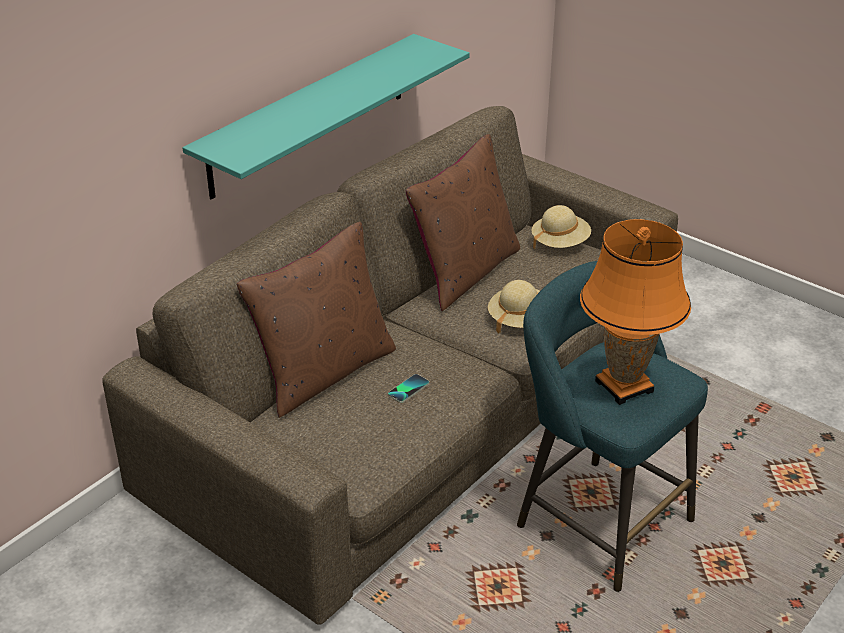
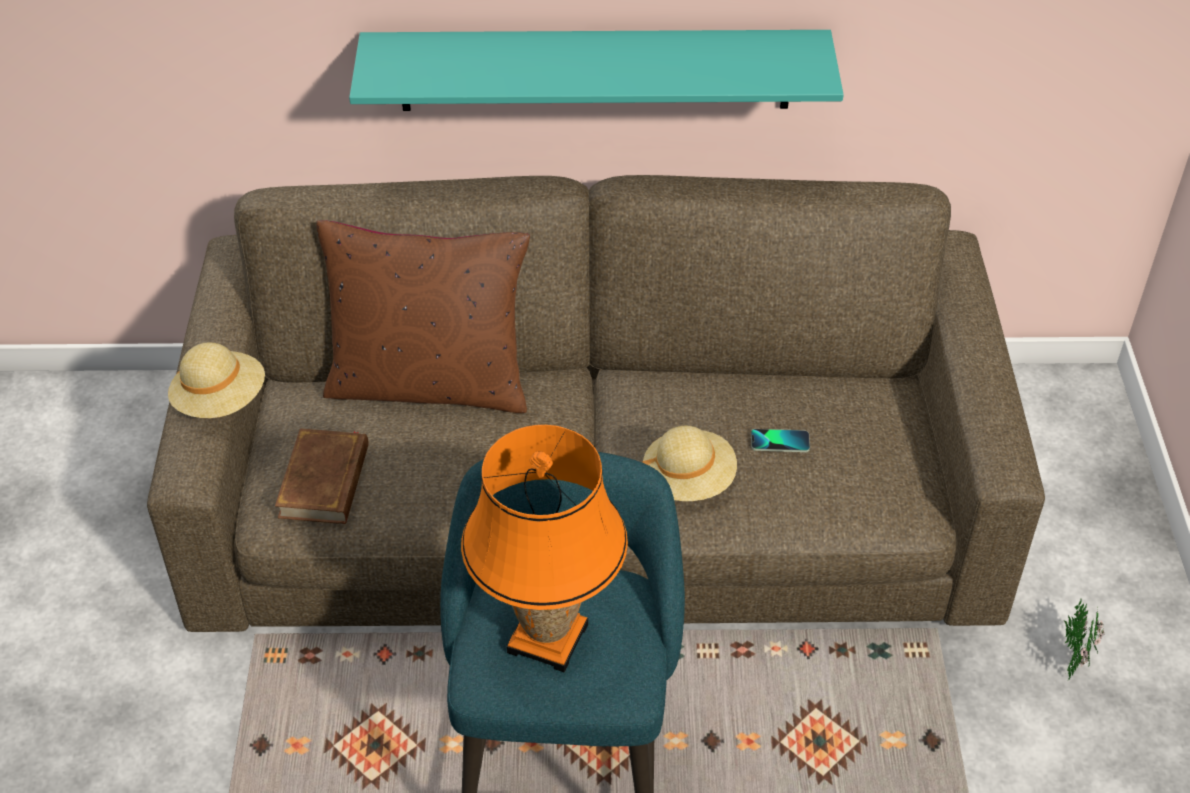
camera: 50 degrees right, 10 degrees up
(358, 444) = (325, 481): none -> brown book
(408, 389) = (453, 464): phone -> phone (780, 441)
(465, 272) = (734, 381): brown pillow -> none
(560, 243) = (891, 426): beige hat -> beige hat (221, 400)
(697, 311) = (1074, 654): none -> potted plant

